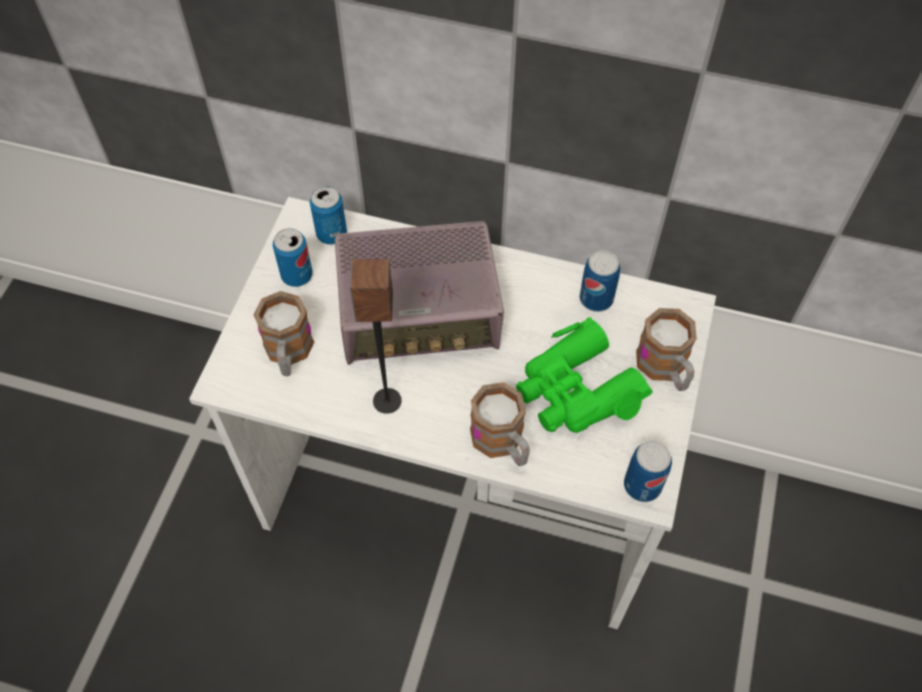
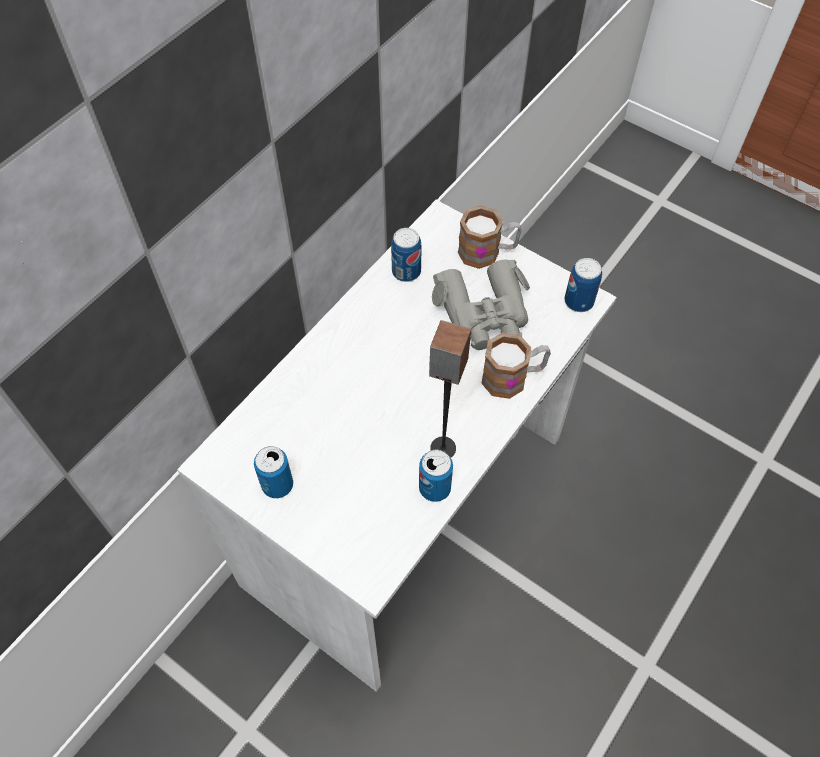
camera: 70 degrees left, 0 degrees up
(288, 353) = (362, 514): mug -> none
(331, 234) = (243, 443): can -> can (434, 488)
(420, 313) = (365, 397): radio -> none
(576, 390) = (484, 313): green binoculars -> grey binoculars

